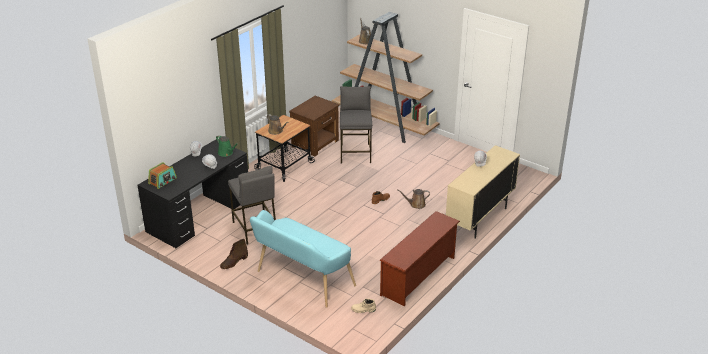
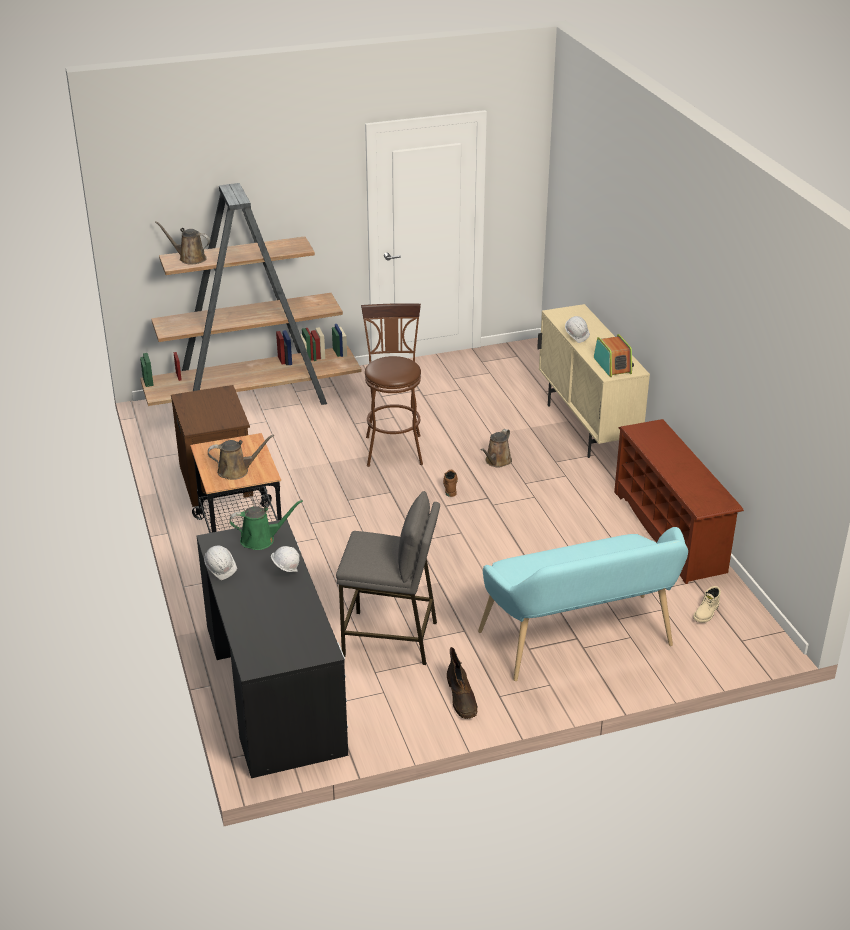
camera: 55 degrees left, 0 degrees up
(162, 181) = (268, 644): radio -> radio (613, 365)
(355, 153) = (296, 455): grey stool -> none
(392, 173) = (393, 447): none -> brown stool

